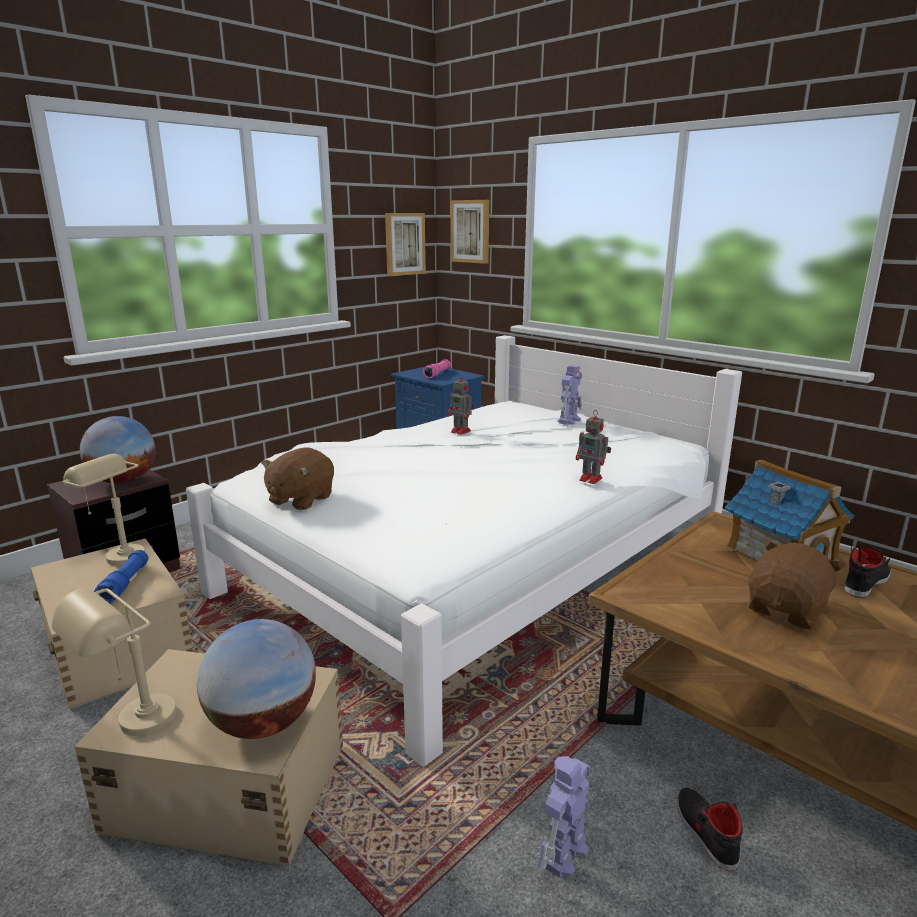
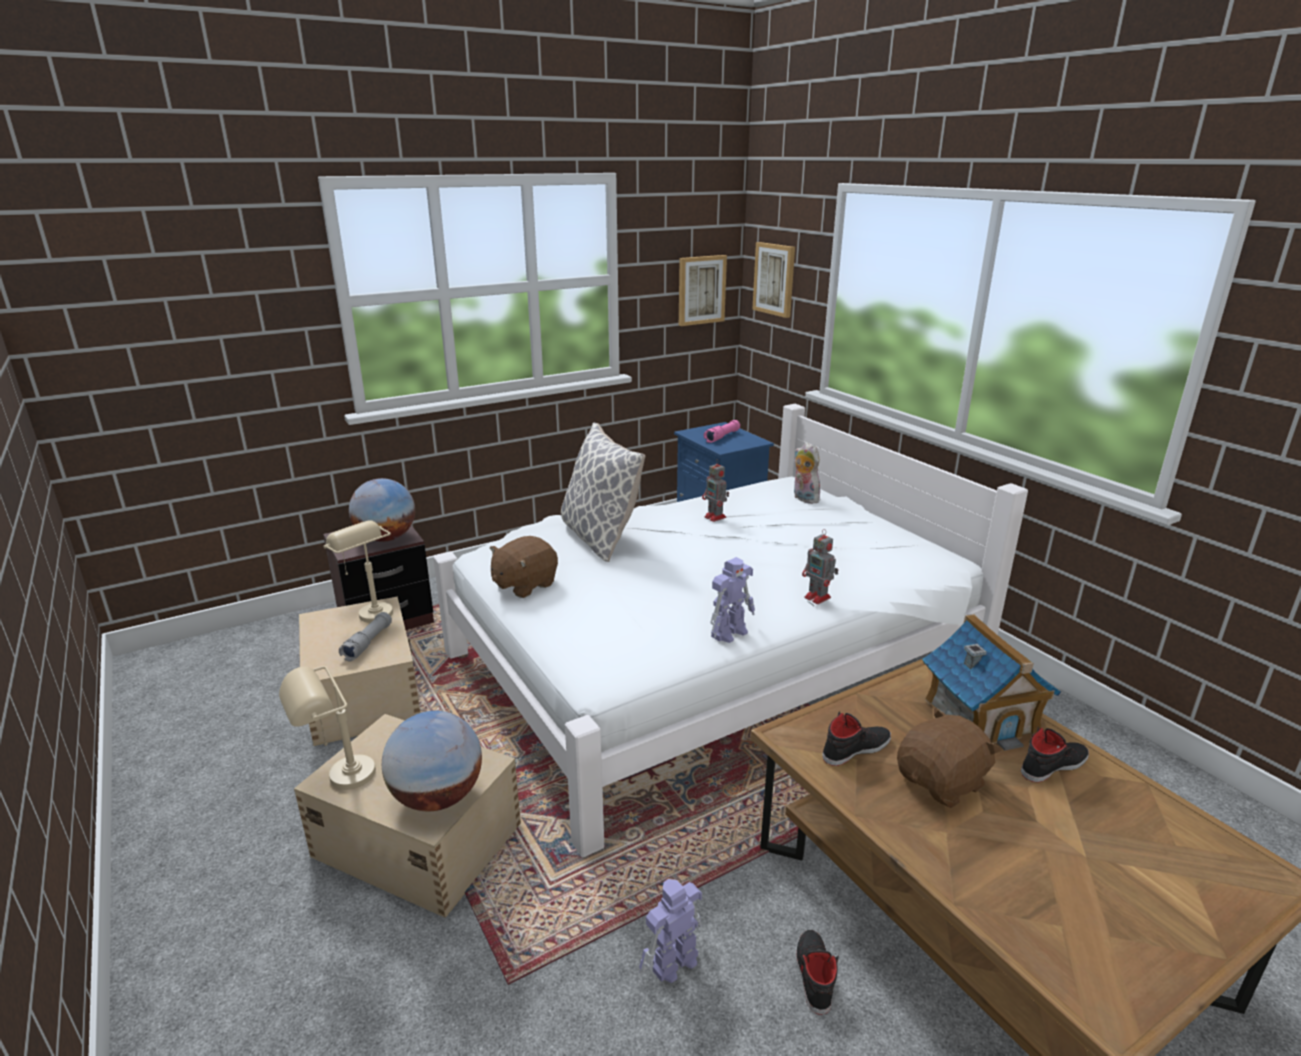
camera: 15 degrees right, 5 degrees up
(125, 584) = (368, 643): blue flashlight -> grey flashlight
(359, 455) = (600, 537): none -> pillow
(530, 413) = (803, 498): none -> plush toy
(569, 420) = (840, 514): toy robot -> toy robot (730, 632)
(694, 595) = (855, 749): none -> black shoe

